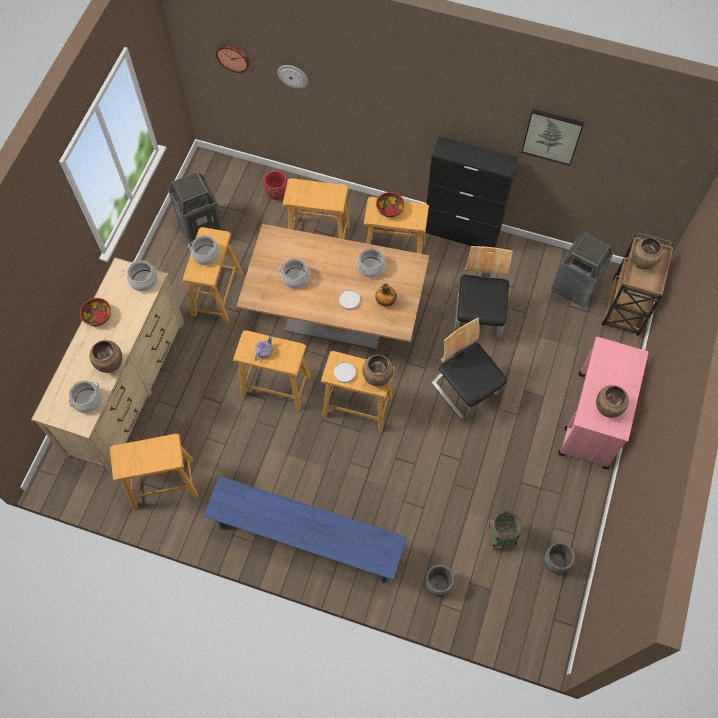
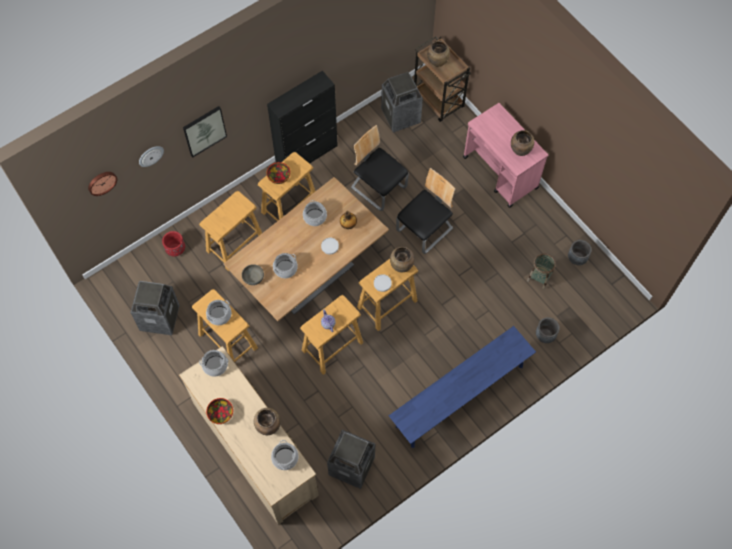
camera: 55 degrees left, 0 degrees up
(163, 483) = (351, 466): beige stool -> trash can
(265, 257) = (253, 277): none -> grey bowl
(466, 389) = (425, 230): chair -> chair turned 135 degrees clockwise
(552, 136) = (337, 38): picture -> picture (204, 131)

